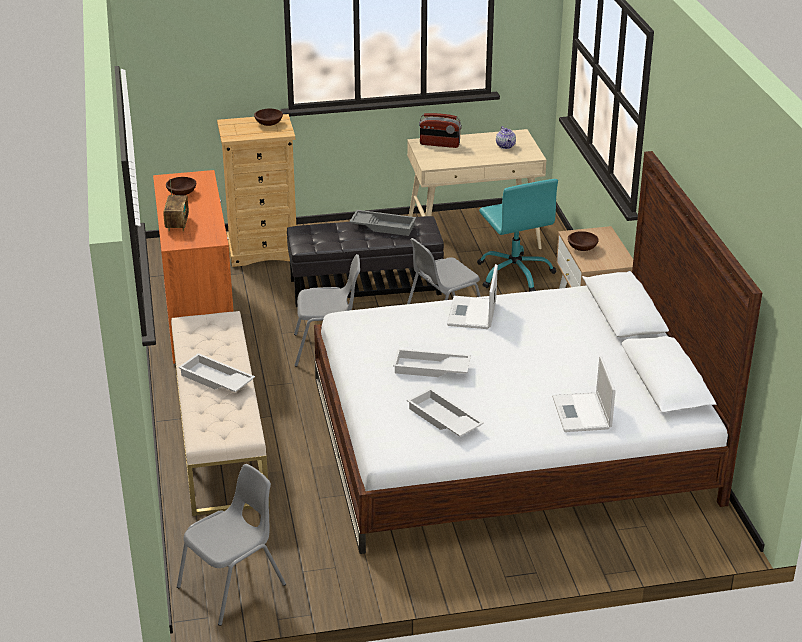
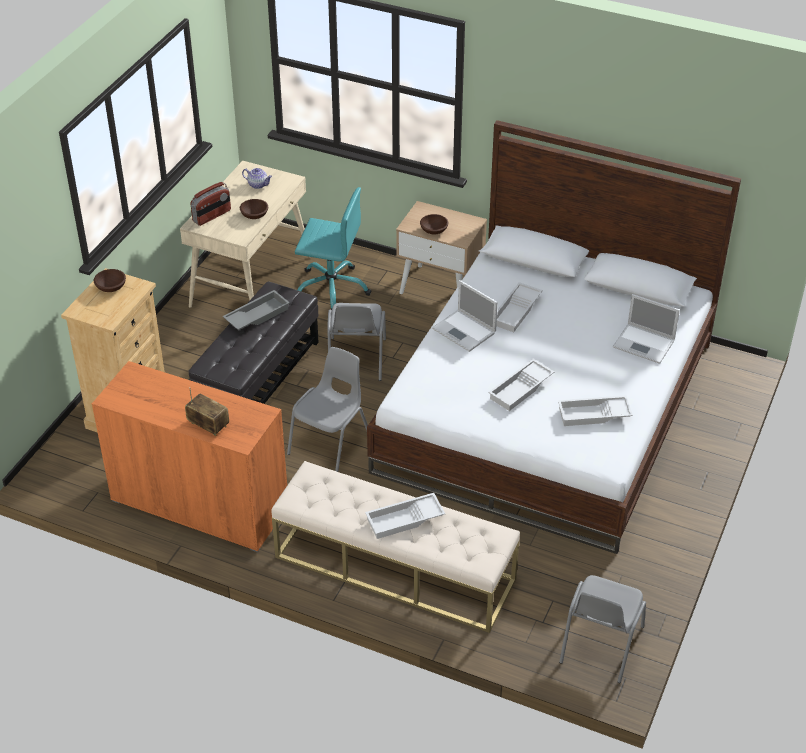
camera: 55 degrees left, 10 degrees up
(181, 193) = (150, 399): brown bowl -> brown bowl (254, 215)
(234, 586) = (600, 645): grey chair -> grey chair turned 150 degrees counterclockwise
(534, 329) = (517, 311): none -> white tray

